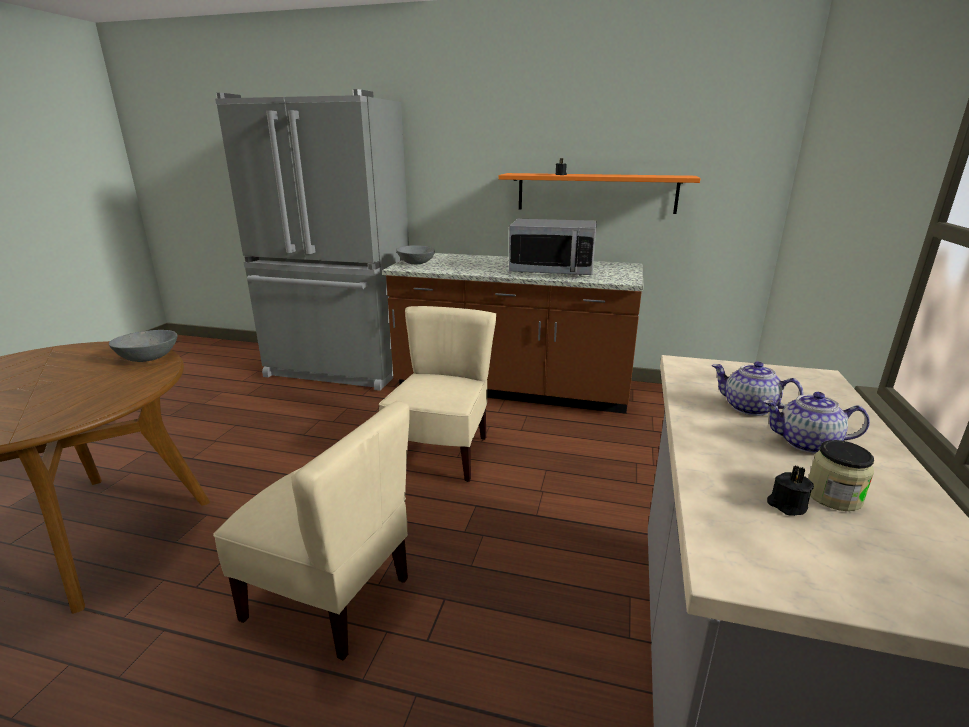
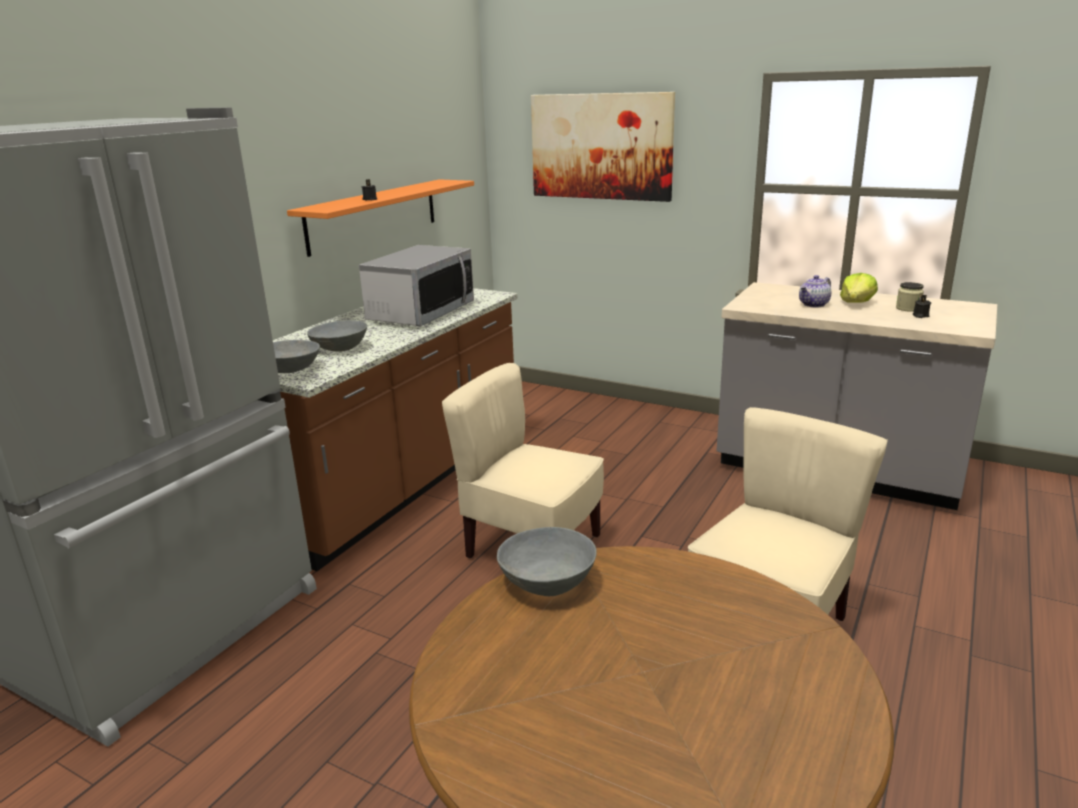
camera: 75 degrees left, 0 degrees up
(460, 265) = (340, 348): none -> grey bowl
(806, 444) = (856, 303): teapot -> lettuce
(845, 153) = (601, 146): none -> picture

